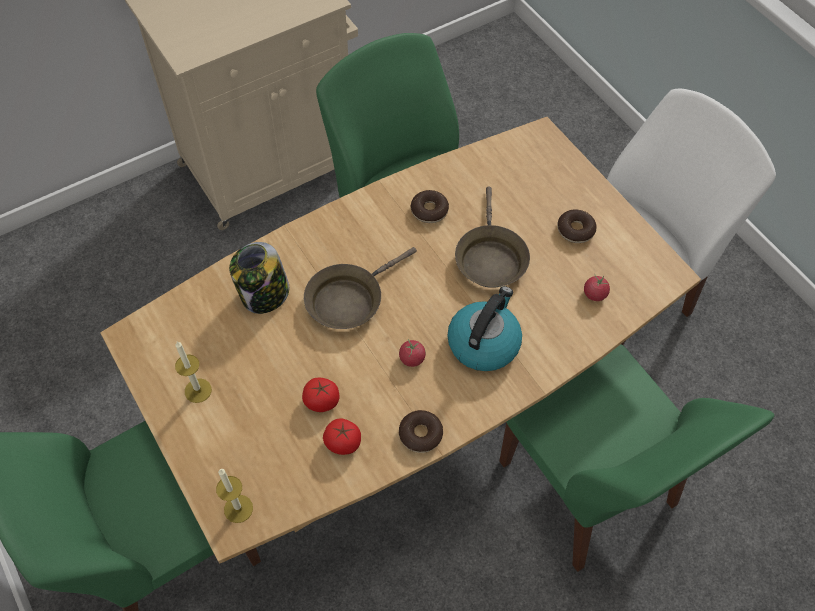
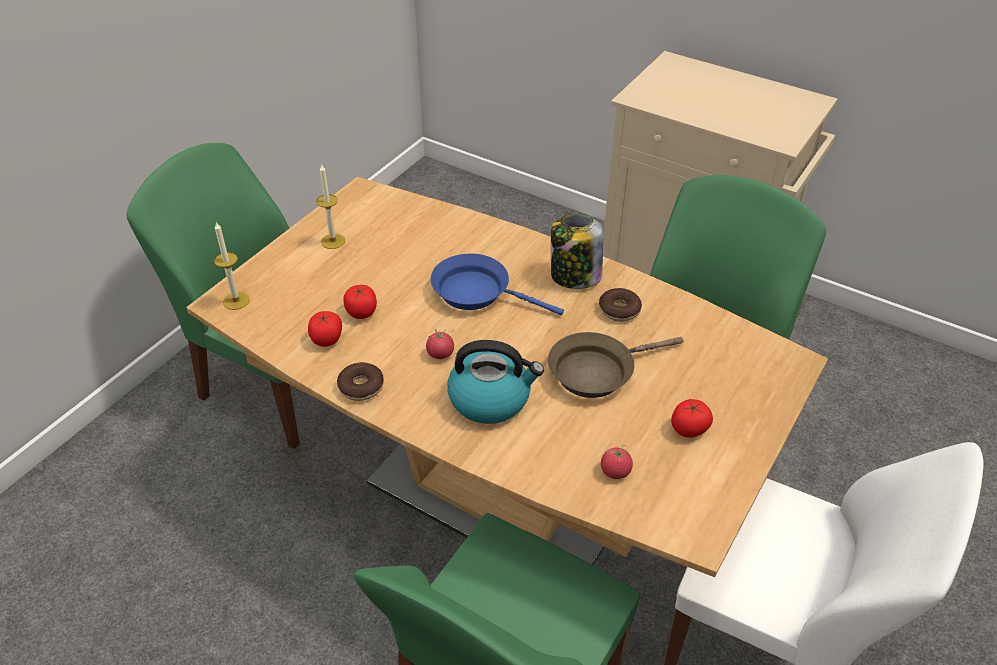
camera: 65 degrees right, 15 degrees down
(264, 295) = (447, 242): jar -> jar (574, 276)
(349, 299) = (477, 292): brown frying pan -> blue frying pan
(575, 230) = (689, 429): donut -> tomato

